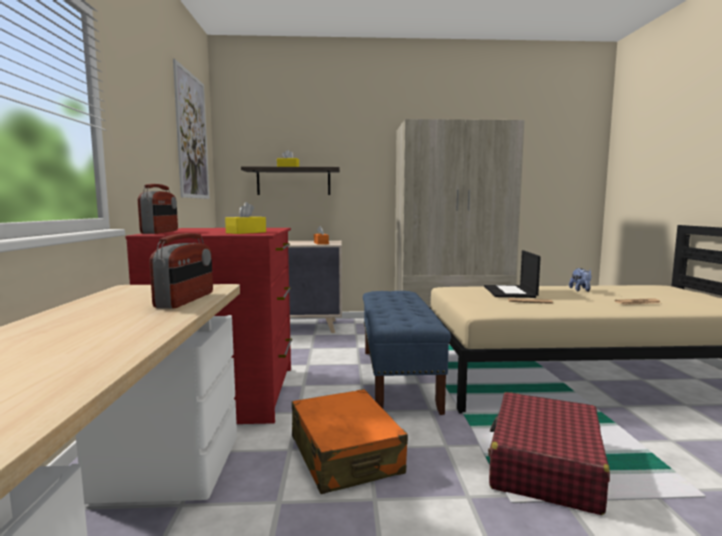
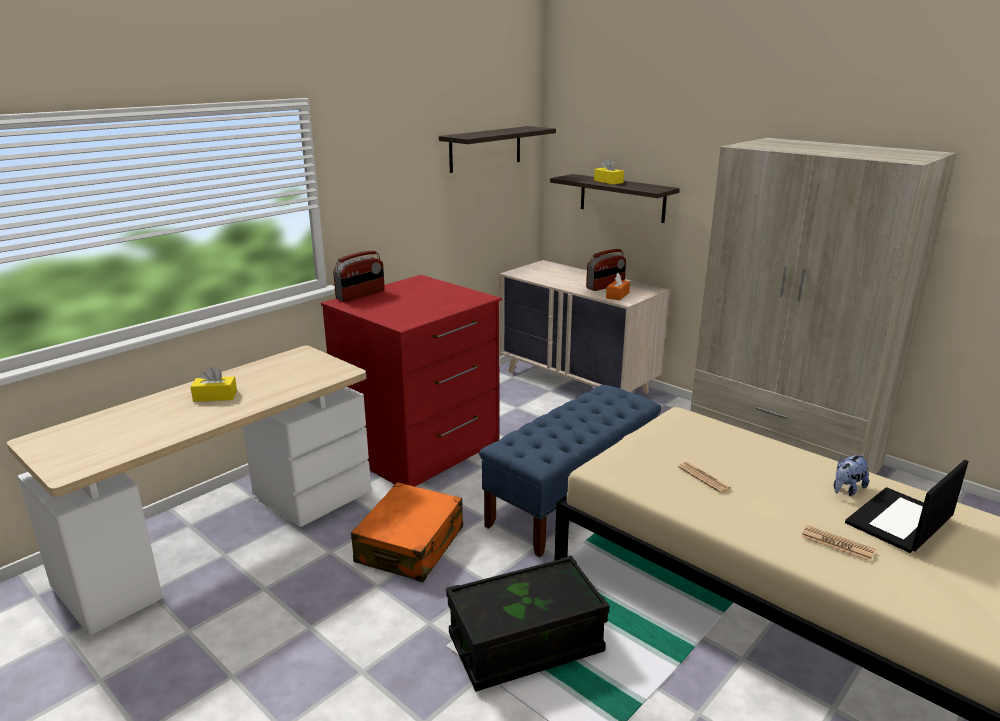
camera: 45 degrees right, 15 degrees up
(186, 300) = (294, 385): radio -> radio (605, 286)
(192, 136) = (485, 149): picture -> shelf
(246, 232) = (404, 316): yellow tissue box -> yellow tissue box (215, 396)
(510, 292) = (730, 452): laptop -> laptop (899, 521)
(544, 465) = (525, 644): red suitcase -> black storage box

